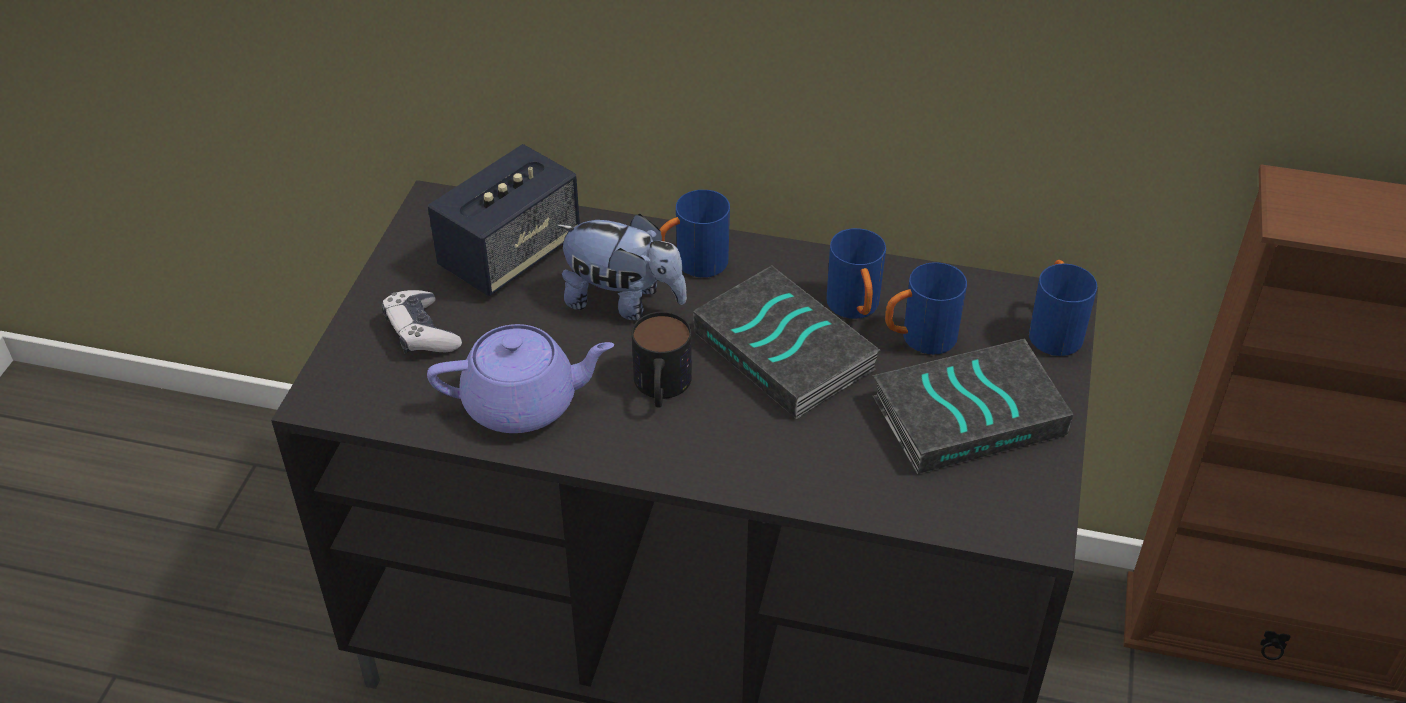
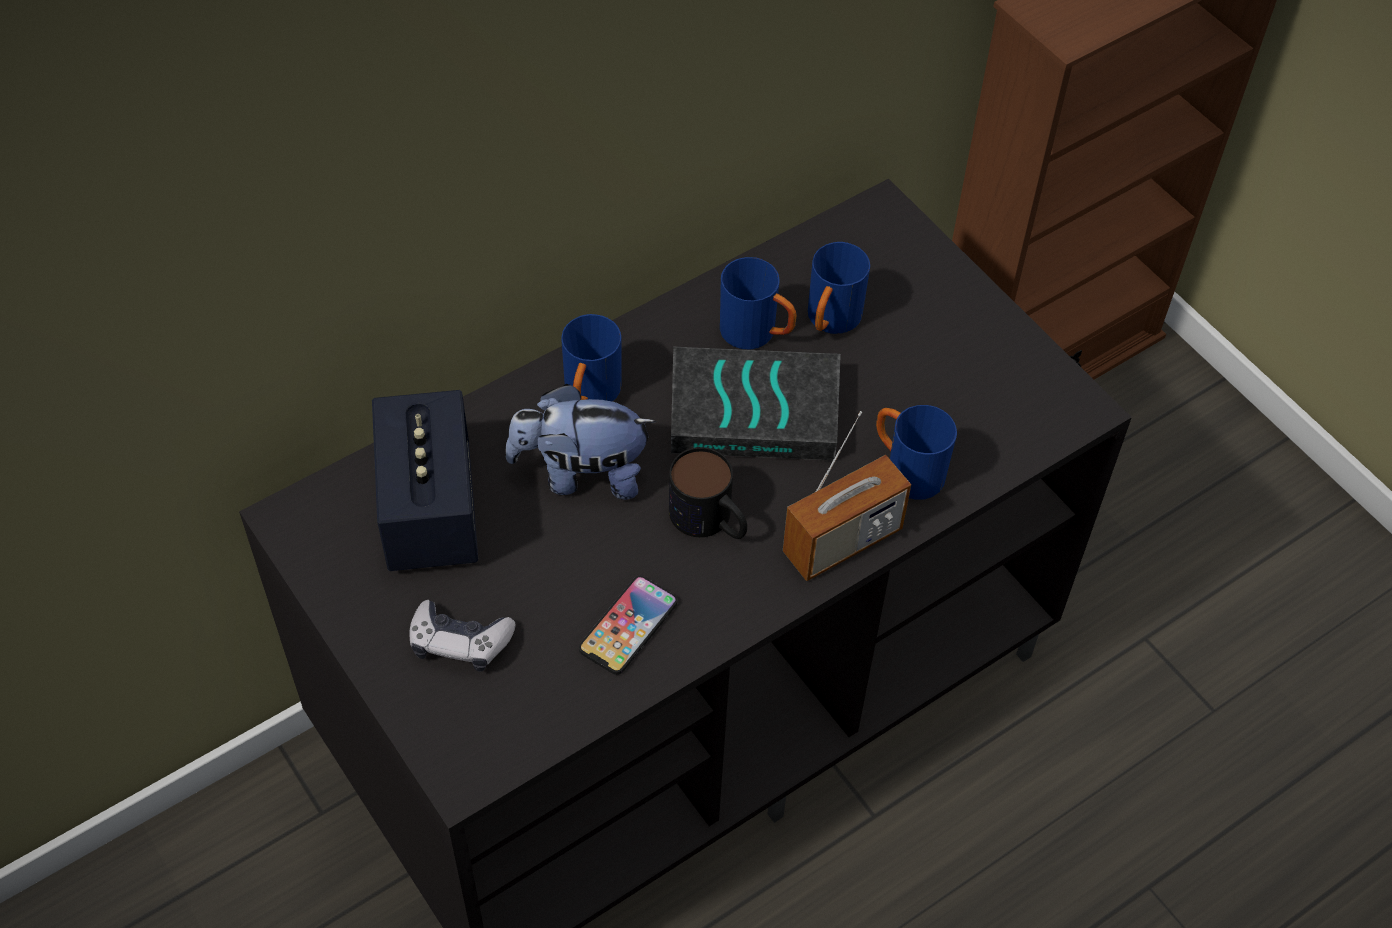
camera: 50 degrees left, 10 degrees up
(523, 403) = (628, 626): purple teapot -> phone
(623, 302) = (581, 474): plush toy -> plush toy turned 150 degrees counterclockwise
(728, 469) = (842, 542): none -> radio
(969, 413) = (935, 354): book -> none
(1053, 330) = (904, 239): blue mug -> blue mug (906, 470)

